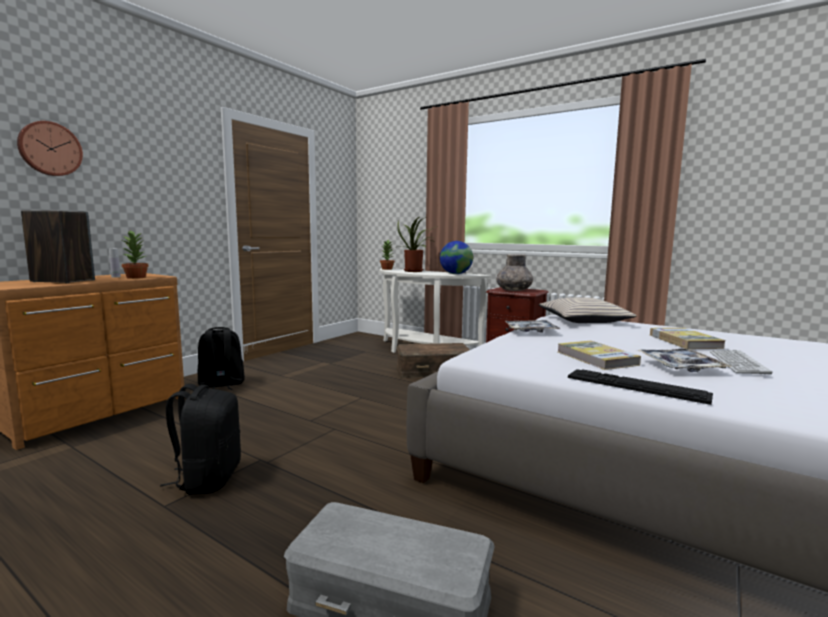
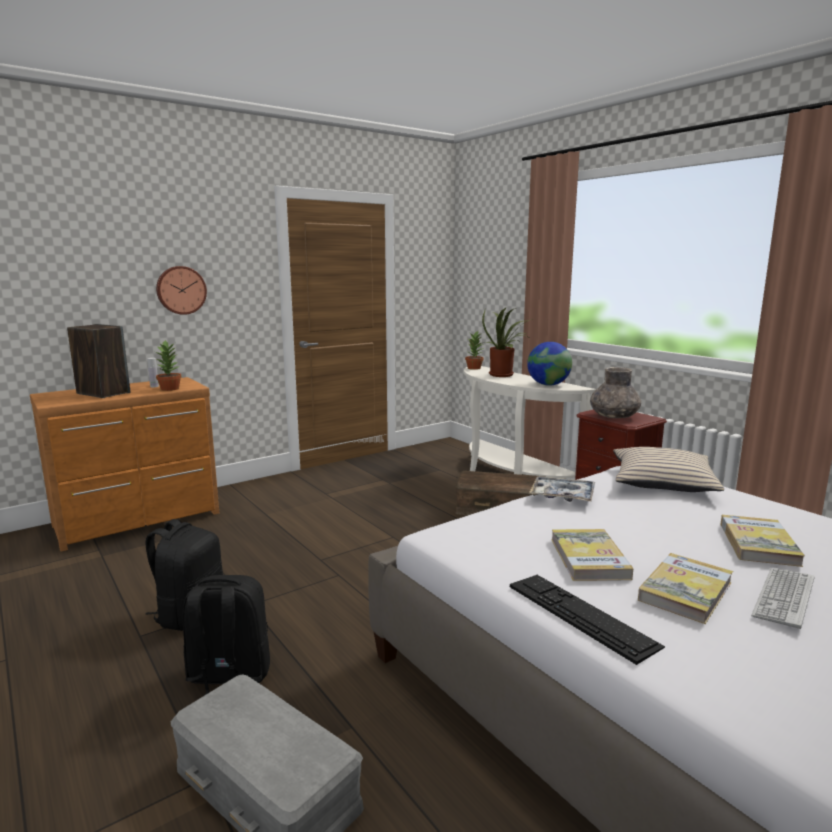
camera: 20 degrees right, 5 degrees up
(50, 149) = (97, 259): wall clock -> wall clock (181, 290)
(221, 385) = (261, 499): black backpack -> black backpack (228, 677)
(680, 366) = (685, 591): tray -> book

